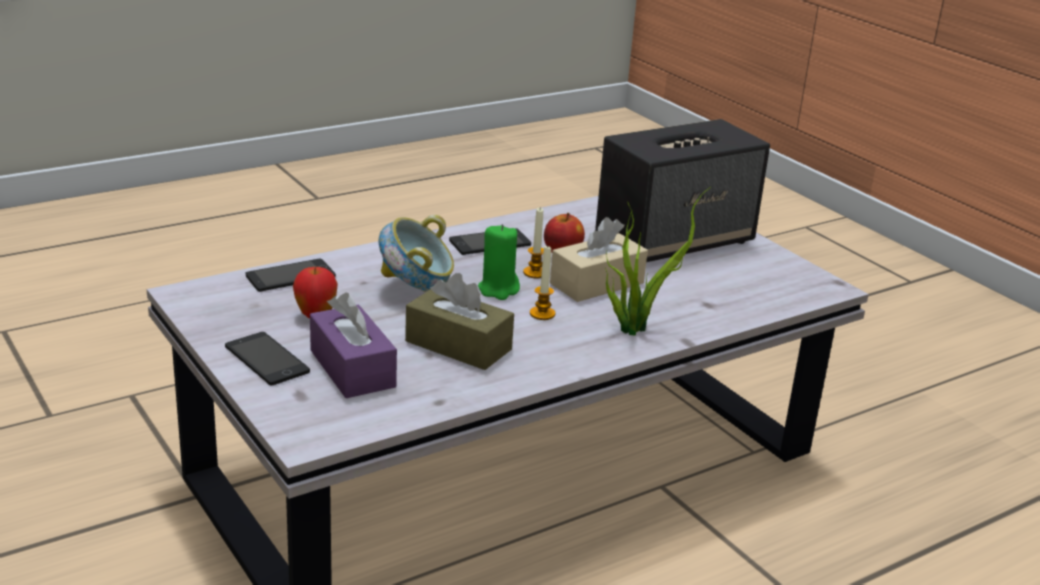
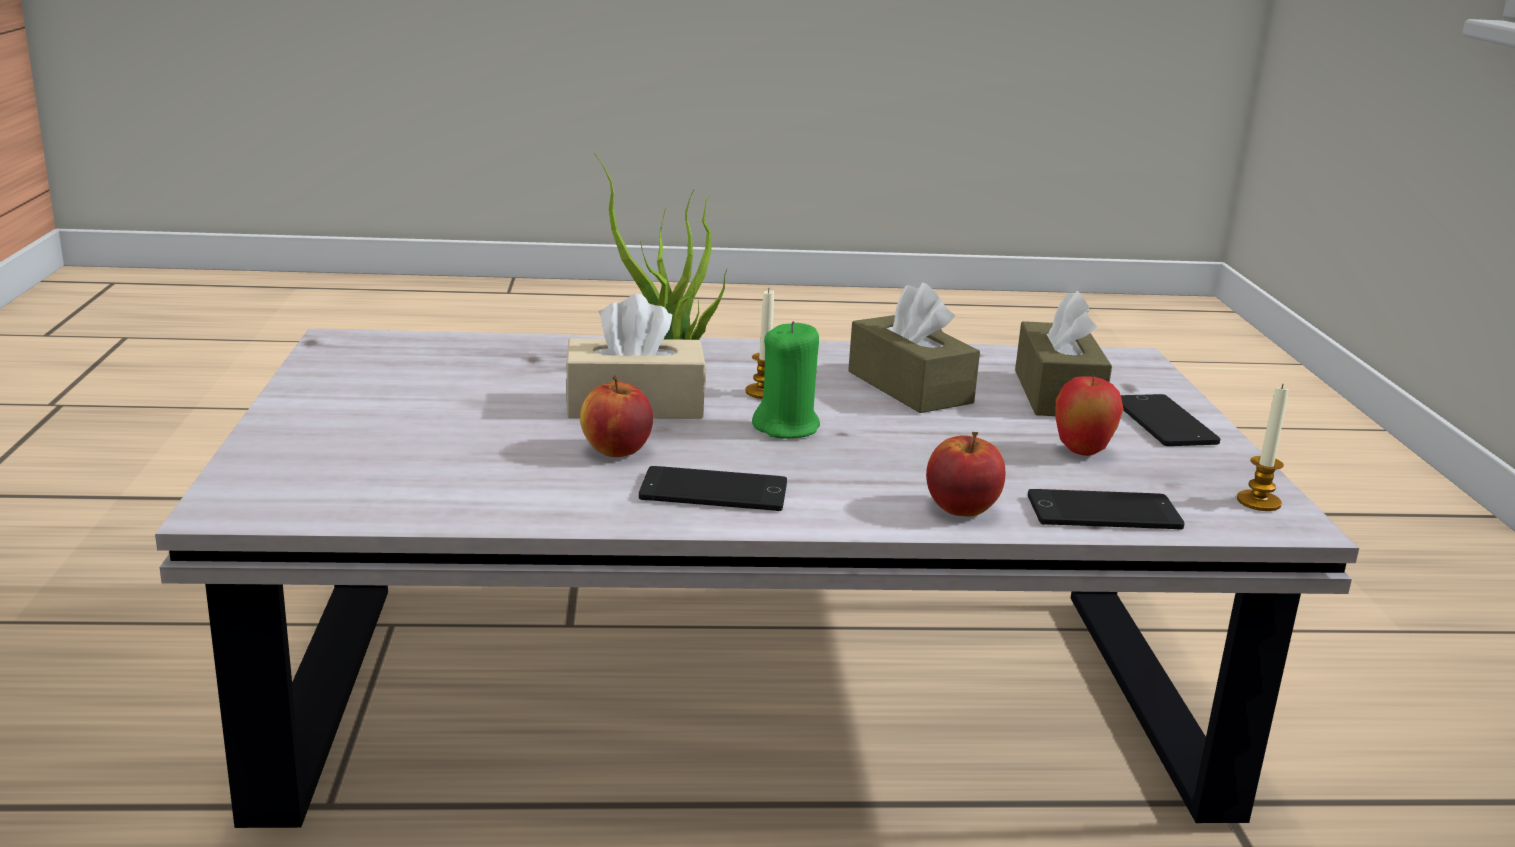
camera: 150 degrees left, 5 degrees down
(352, 369) = (1057, 394): purple tissue box -> brown tissue box
(365, 261) = (961, 509): none -> apple
(416, 290) = (910, 452): bowl -> none
(535, 273) = (703, 435): candle -> candle (1258, 502)
(675, 240) = (402, 428): speaker -> none

